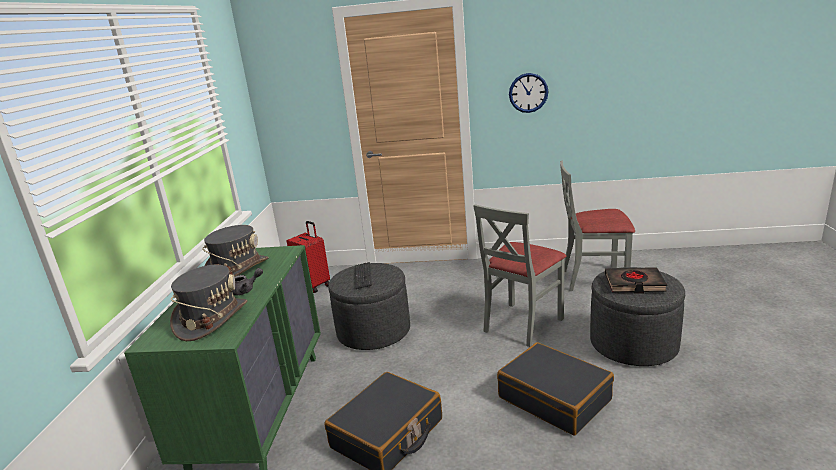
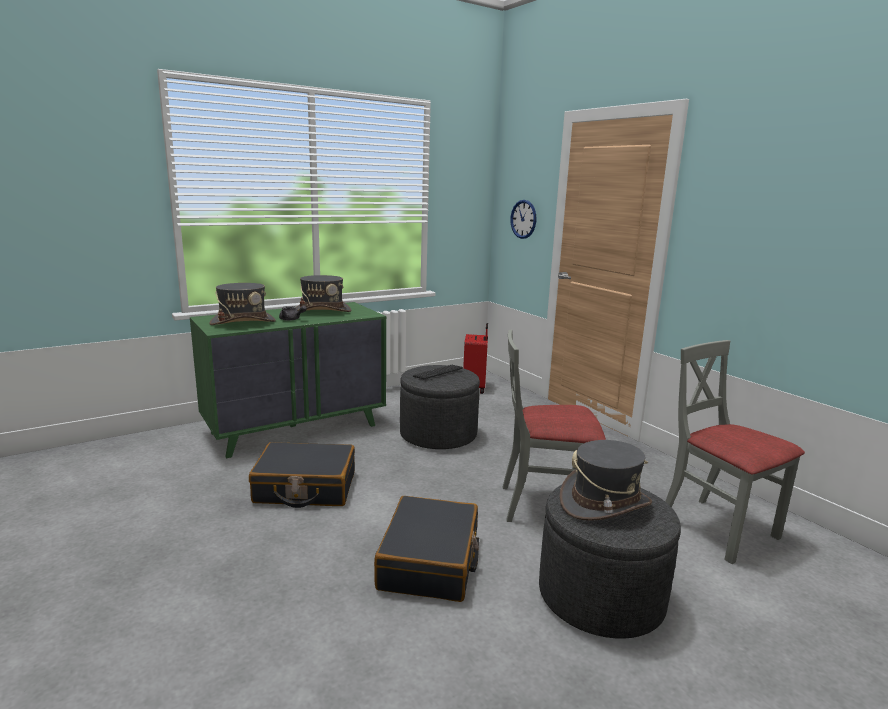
camera: 50 degrees right, 5 degrees down
(528, 93) = (741, 240): wall clock -> wall clock (523, 219)
(634, 284) = (604, 503): black book -> grey hat

